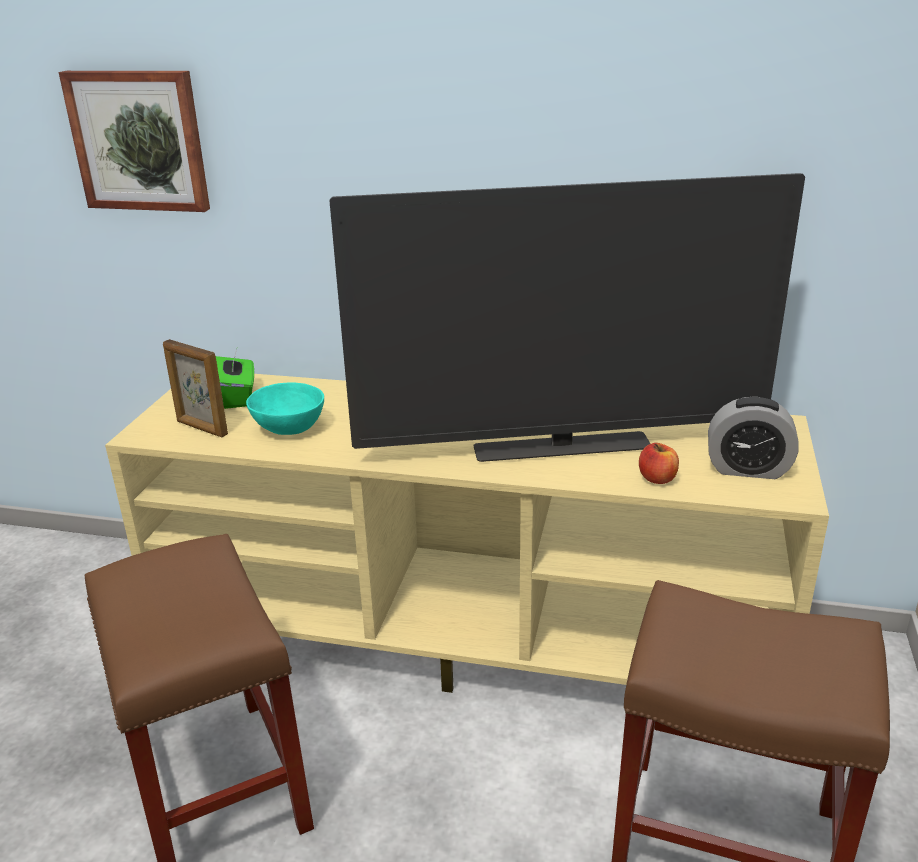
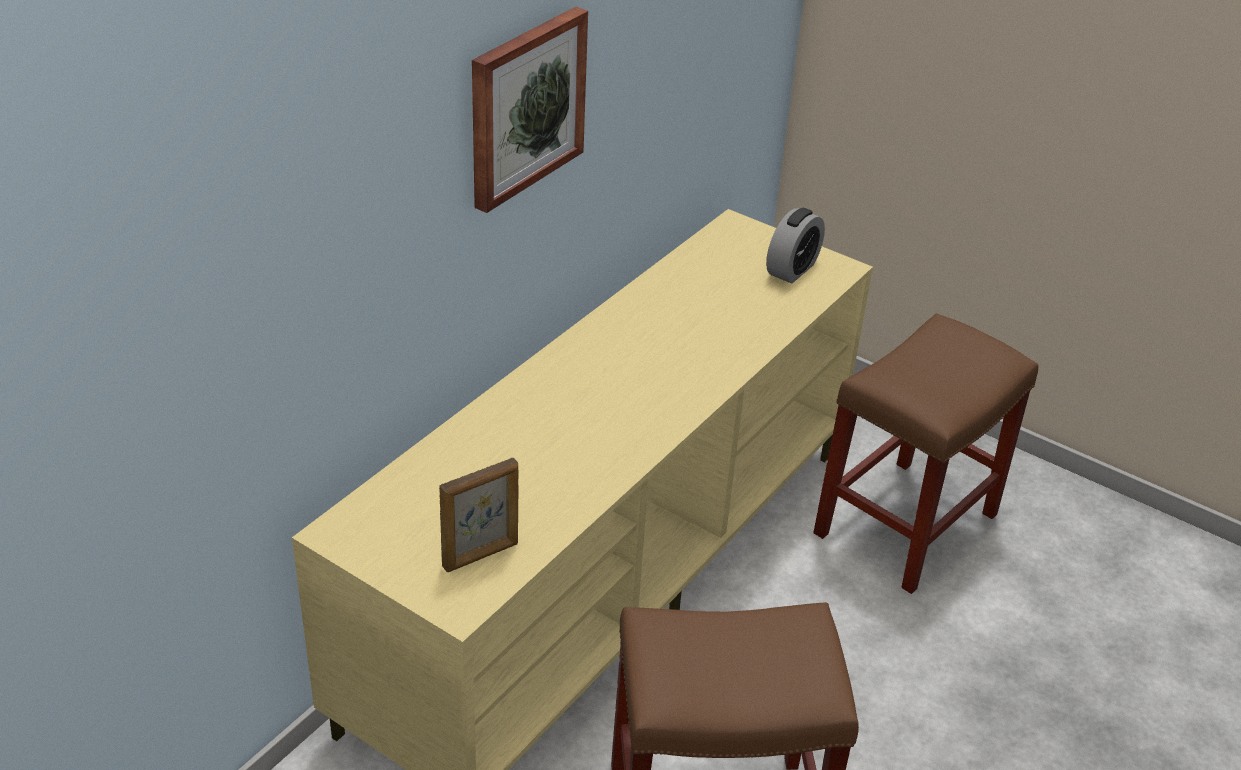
camera: 70 degrees left, 10 degrees up
(139, 141) = (223, 290): picture -> picture (525, 106)
(236, 397) = (417, 515): green tissue box -> none
(288, 428) = (532, 491): turquoise bowl -> none
(562, 448) = (698, 340): television -> none
(657, 478) = (779, 314): apple -> none

